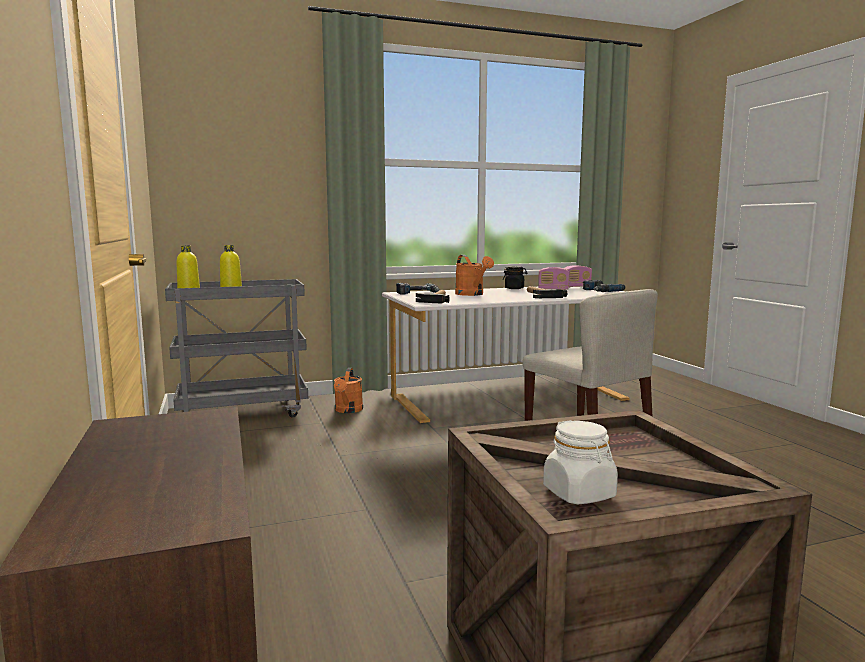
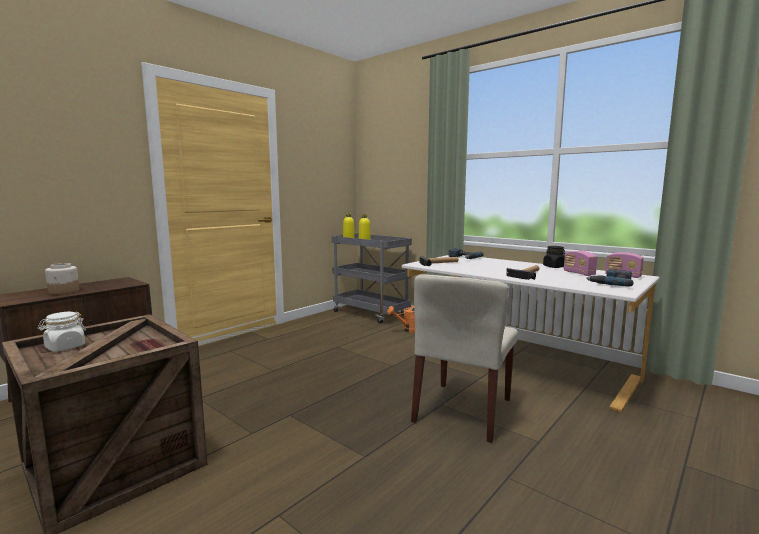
camera: 60 degrees right, 0 degrees up
(171, 471) = (64, 291): none -> jar
(472, 294) = (487, 264): orange watering can -> none

